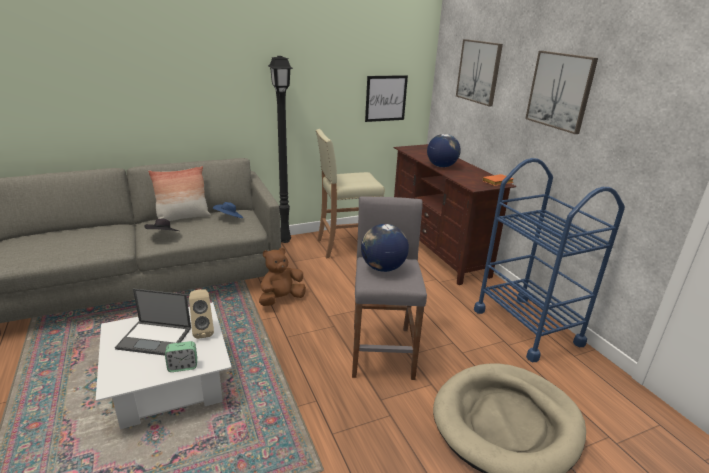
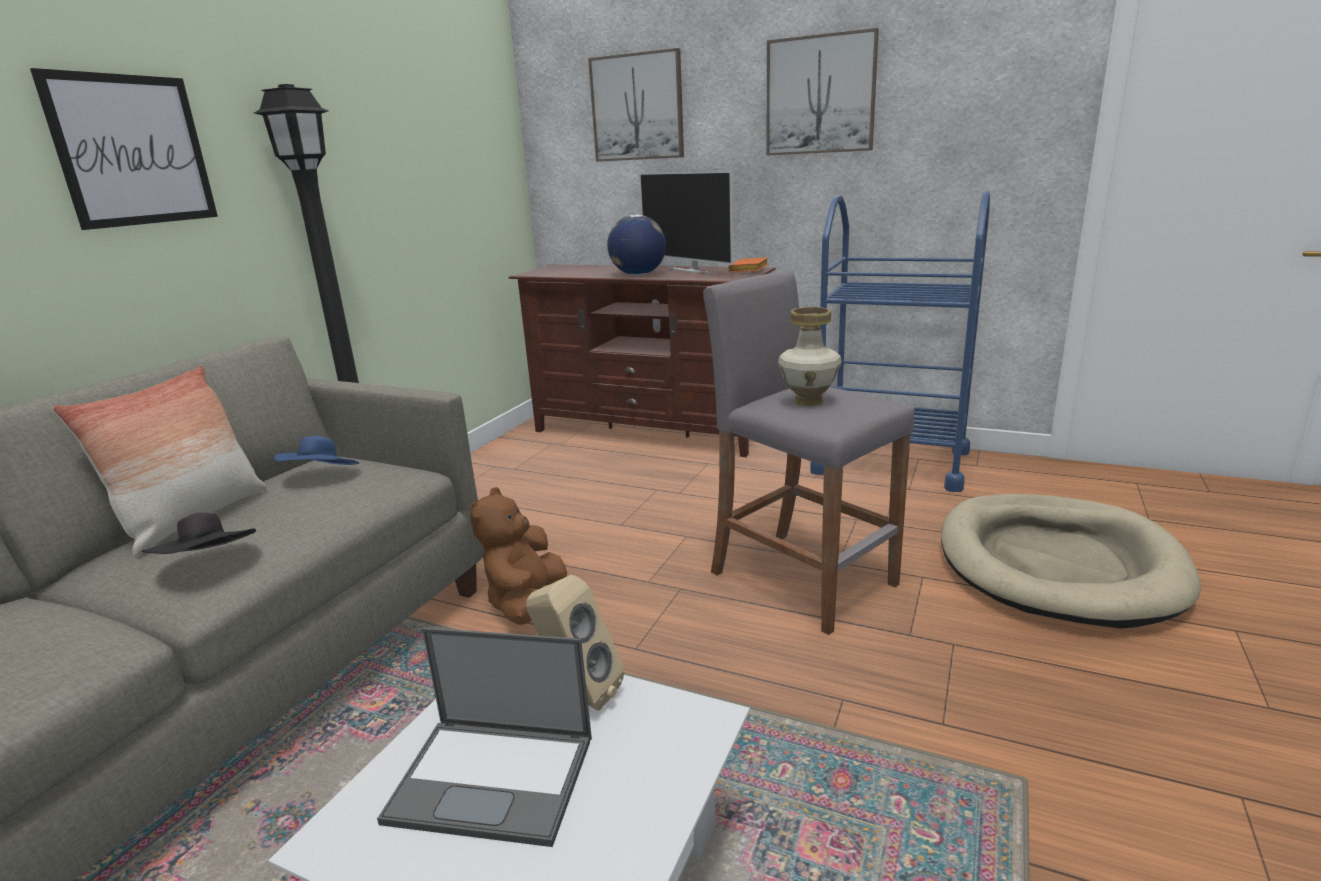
camera: 40 degrees left, 5 degrees down
(155, 338) = (495, 778): laptop -> laptop turned 45 degrees clockwise
(183, 366) = (664, 777): alarm clock -> none
(346, 246) = (507, 482): beige stool -> none
(382, 268) = (809, 401): globe -> vase
(386, 98) = (470, 186): picture -> picture (133, 151)
(470, 172) = (690, 270): none -> television

